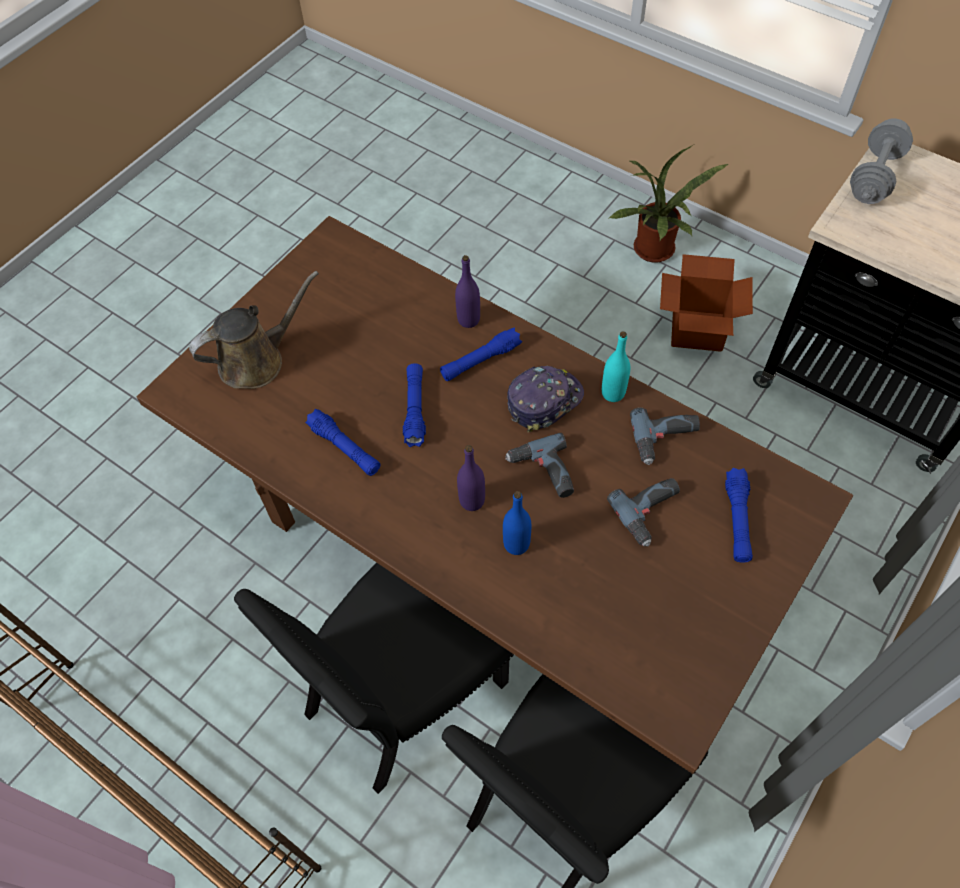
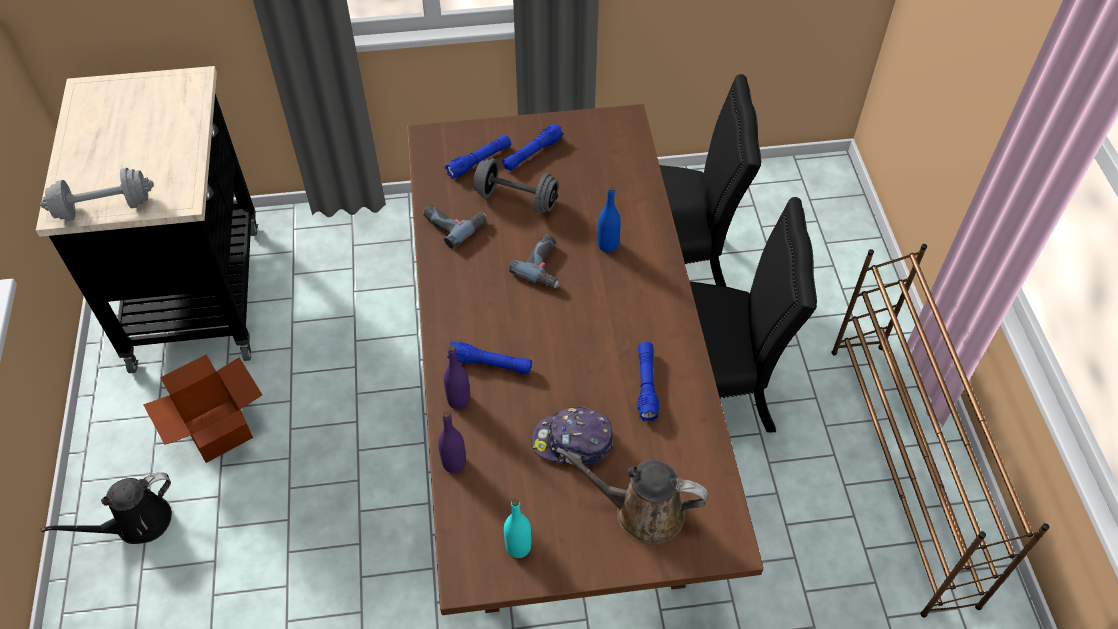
camera: 135 degrees left, 5 degrees down
(415, 409) = (572, 370): blue flashlight -> blue flashlight (532, 153)
(472, 501) = (604, 286): purple bottle -> purple bottle (454, 463)
(543, 401) = (488, 303): cap -> cap (573, 443)
(613, 393) = (442, 271): turquoise bottle -> turquoise bottle (518, 547)
(651, 513) = (516, 199): power drill -> grey dumbbell
(655, 252) = (137, 523): potted plant -> black watering can

